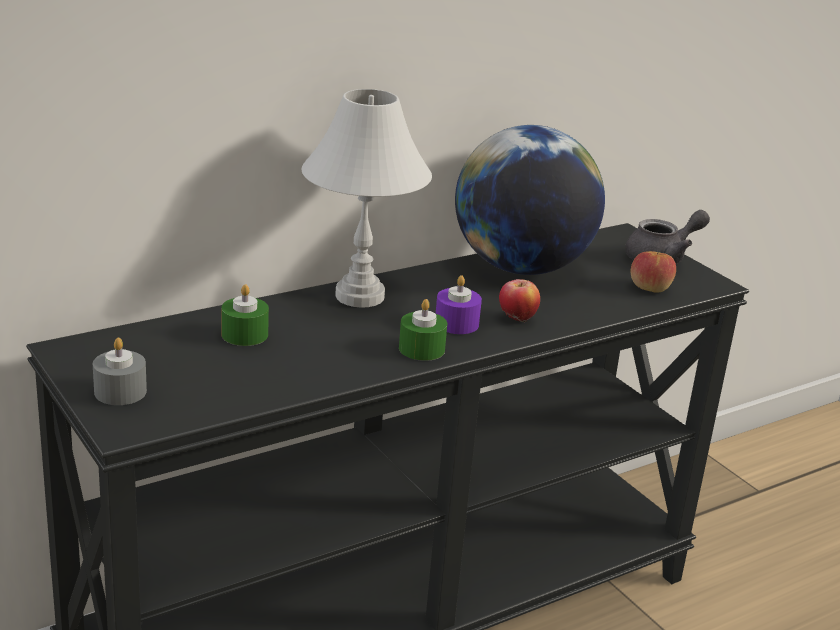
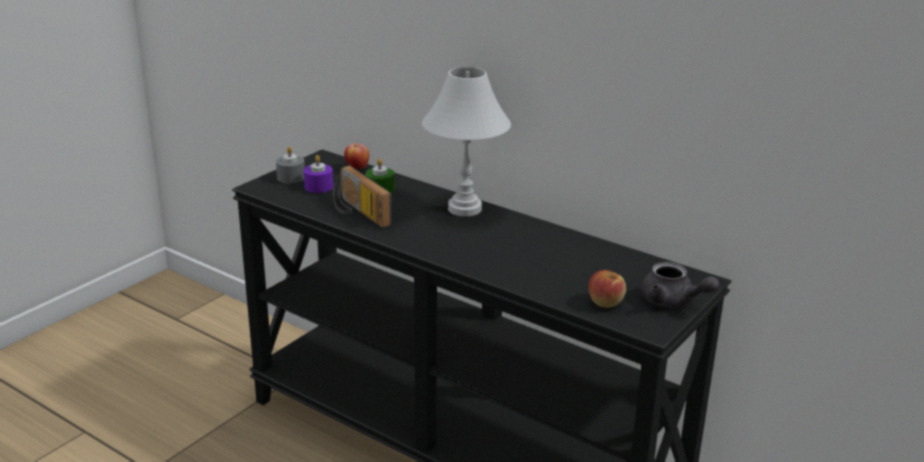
camera: 70 degrees right, 0 degrees up
(308, 367) = (358, 213): none -> radio
(421, 349) = (412, 238): green candle -> none
(456, 323) = (459, 242): purple candle -> purple candle (318, 186)
(517, 319) = (488, 260): apple -> apple (357, 168)
(521, 267) = (576, 250): globe -> none

